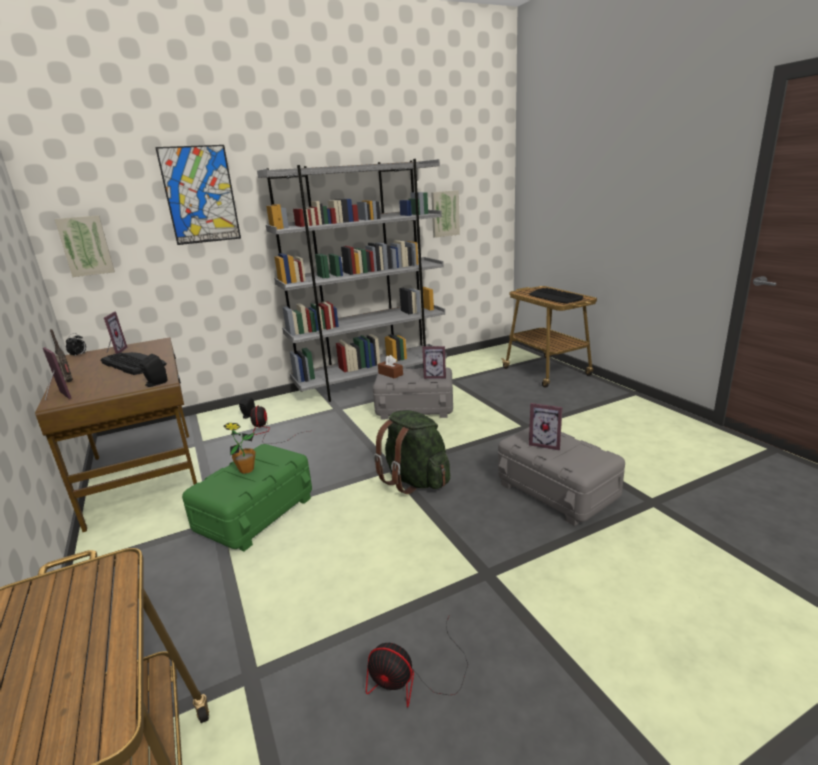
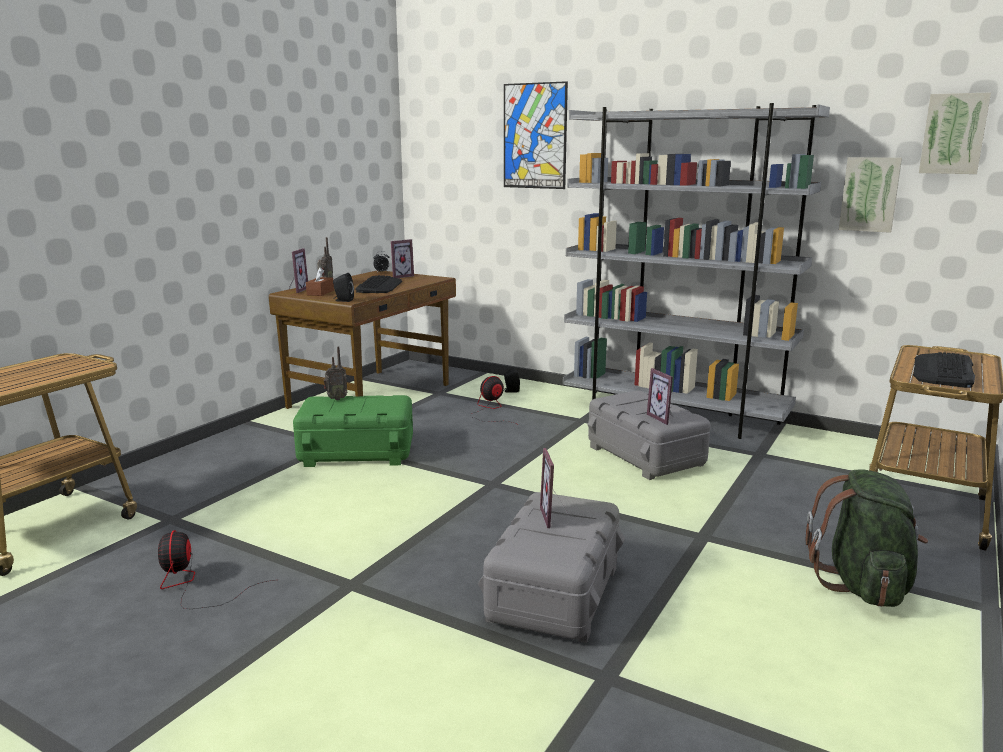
camera: 55 degrees right, 5 degrees down
(86, 246) = (435, 176): picture -> picture (953, 134)
(218, 477) = (336, 399): none -> radio
(246, 470) = (355, 404): potted plant -> none
(390, 374) = (632, 397): brown tissue box -> brown tissue box (320, 293)
(415, 480) = (482, 502): green backpack -> green backpack (863, 585)

